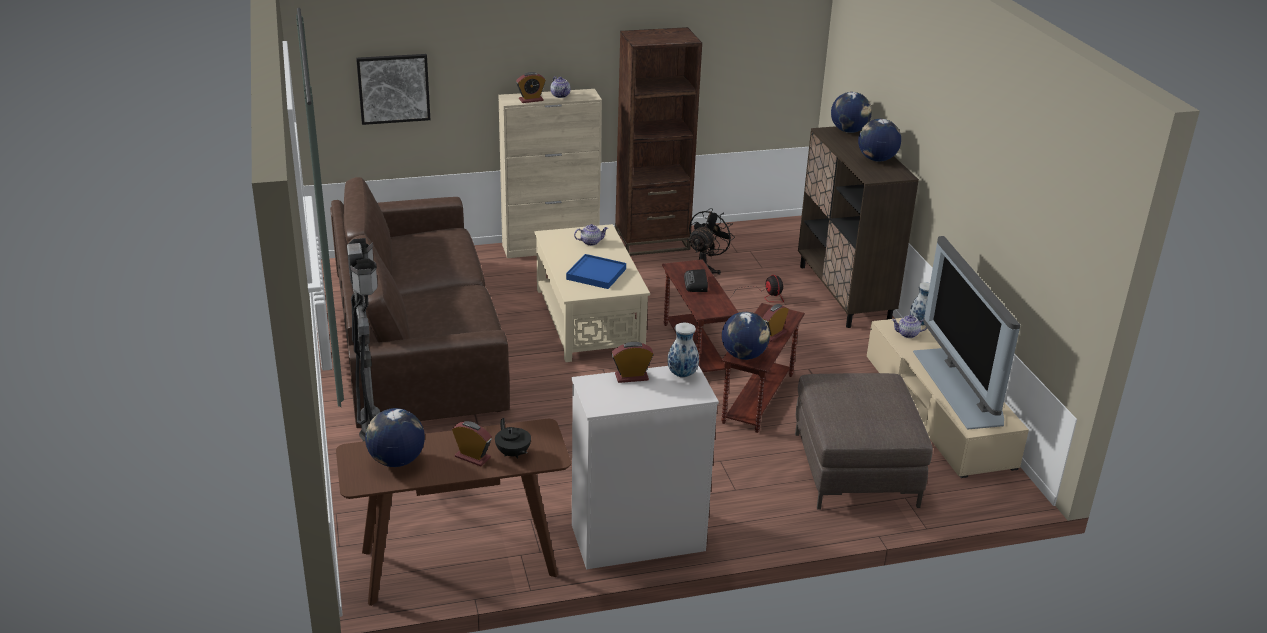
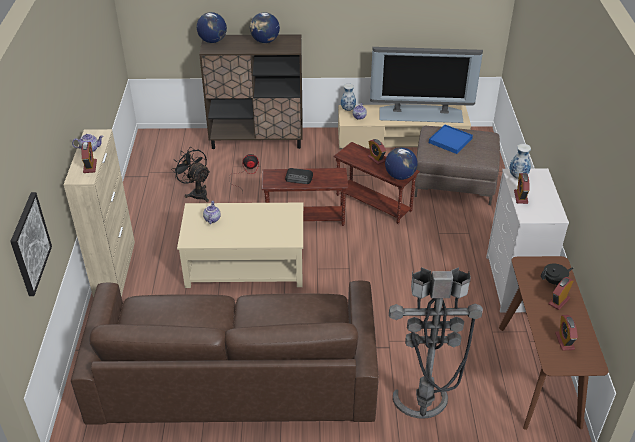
camera: 75 degrees left, 10 degrees up
(396, 461) = (564, 341): globe -> alarm clock
(596, 274) = (266, 224): blue tray -> blue tray (450, 141)
(652, 242) = (138, 211): brown bookcase -> none

